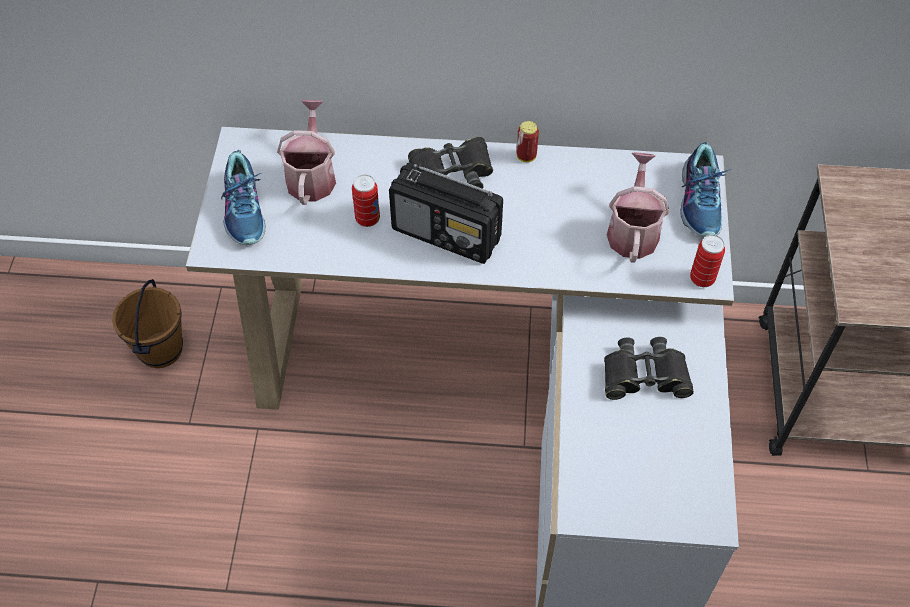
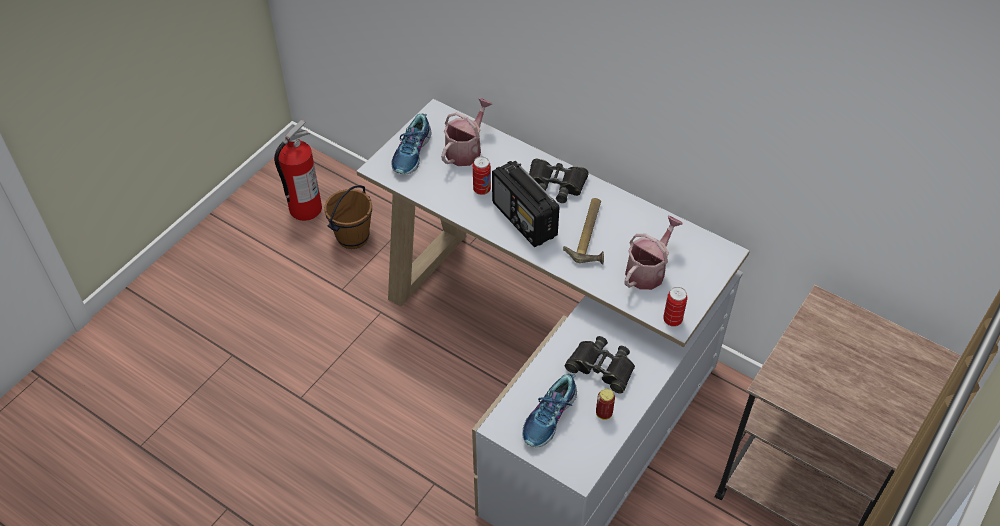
camera: 30 degrees right, 5 degrees down
(72, 342) = (304, 209): none -> fire extinguisher
(526, 156) = (611, 194): can -> can (604, 413)
(538, 216) = (591, 234): none -> hammer
(701, 202) = (710, 272): shoe -> shoe (550, 417)

